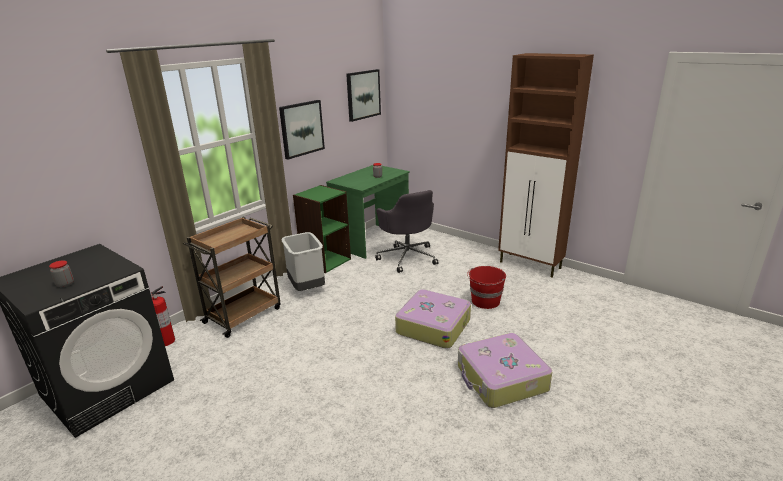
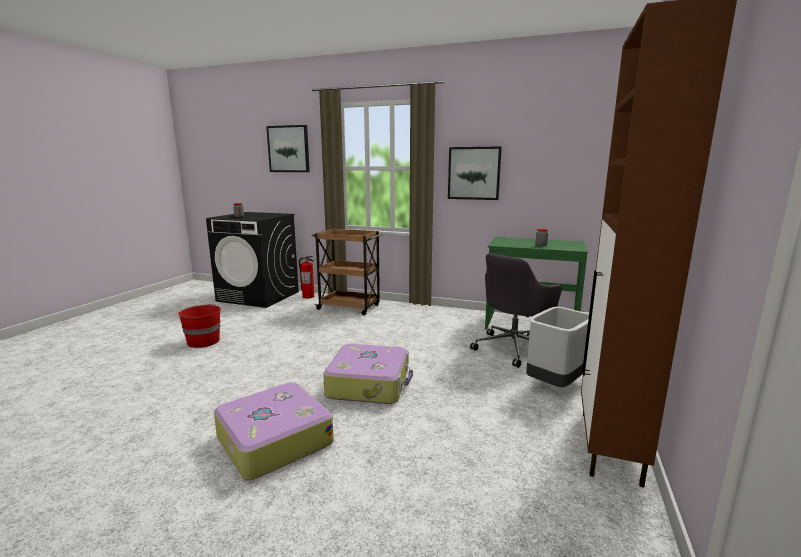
camera: 70 degrees right, 10 degrees down
(307, 287) = (405, 317): grey trash can -> grey trash can (556, 384)
(325, 261) = (460, 315): green bookcase -> none
(363, 94) = (579, 150): picture -> picture (289, 149)
(485, 301) = (449, 412): red bucket -> red bucket (203, 341)

